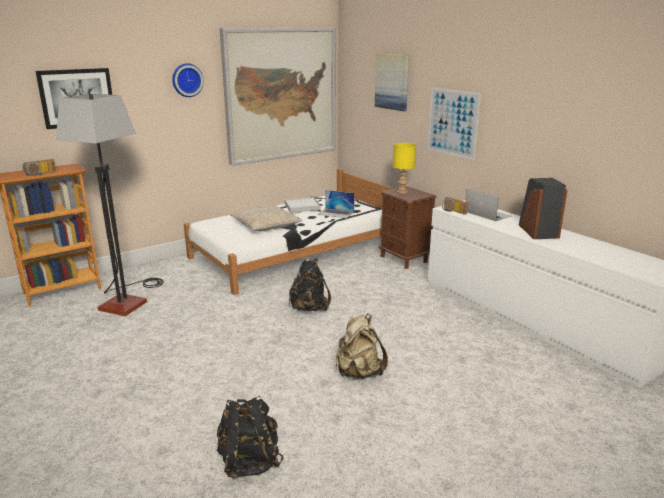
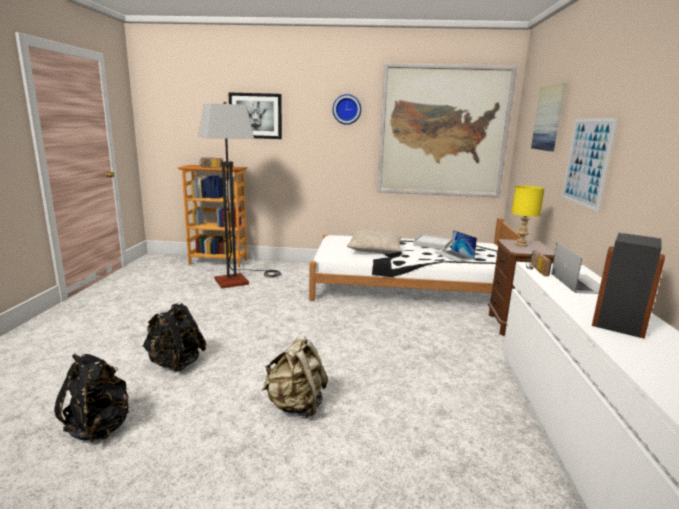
camera: 40 degrees right, 5 degrees down
(309, 308) = (348, 332): black backpack -> black backpack (175, 363)

